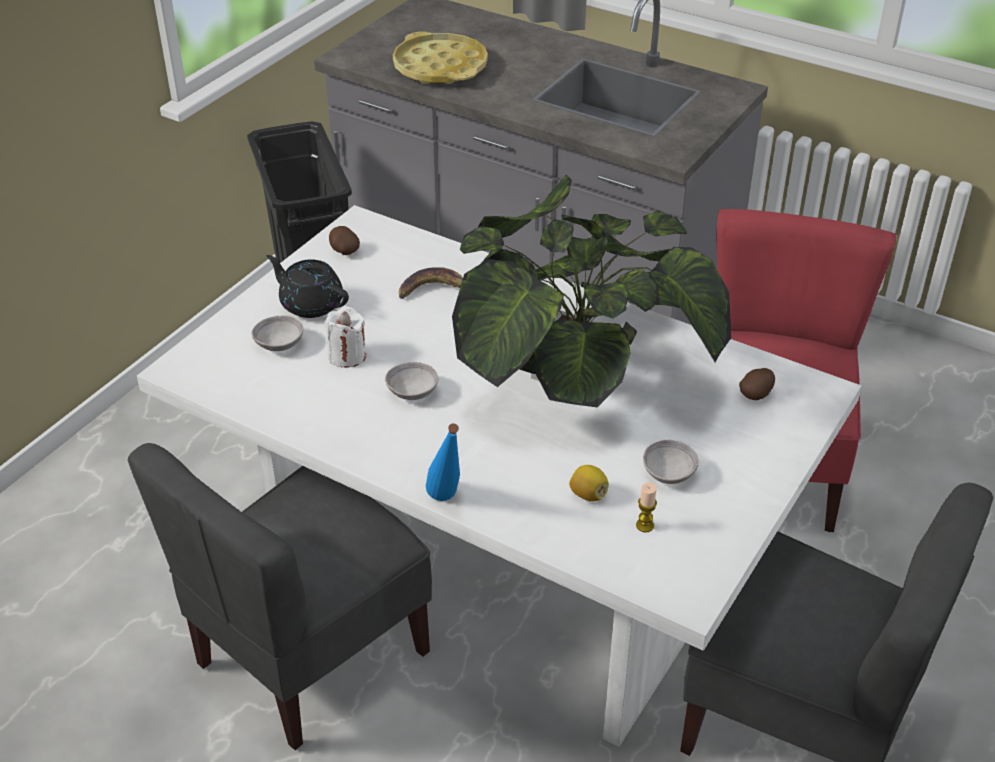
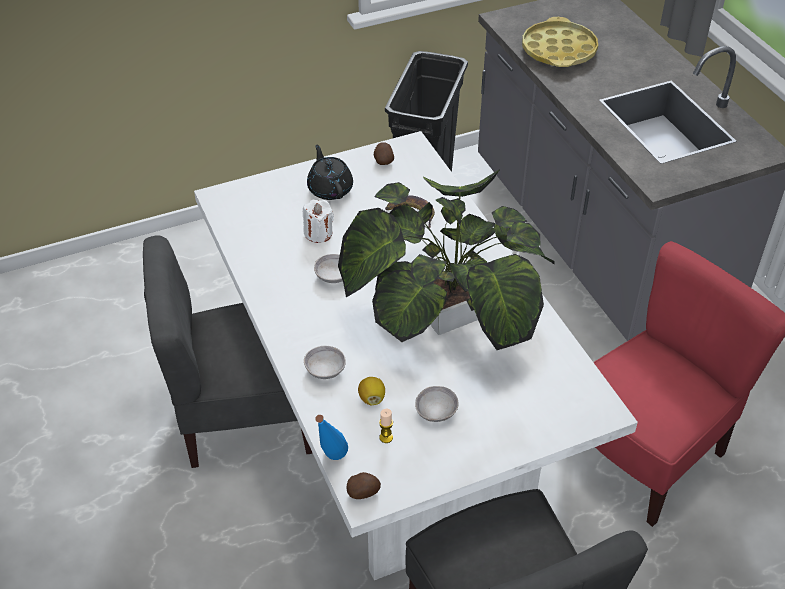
camera: 35 degrees right, 5 degrees up
(279, 344) = (287, 207): grey bowl -> grey bowl (325, 370)
(447, 503) = (284, 358): blue bottle -> blue bottle (331, 462)
(757, 394) = (553, 389): potato -> potato (363, 492)

